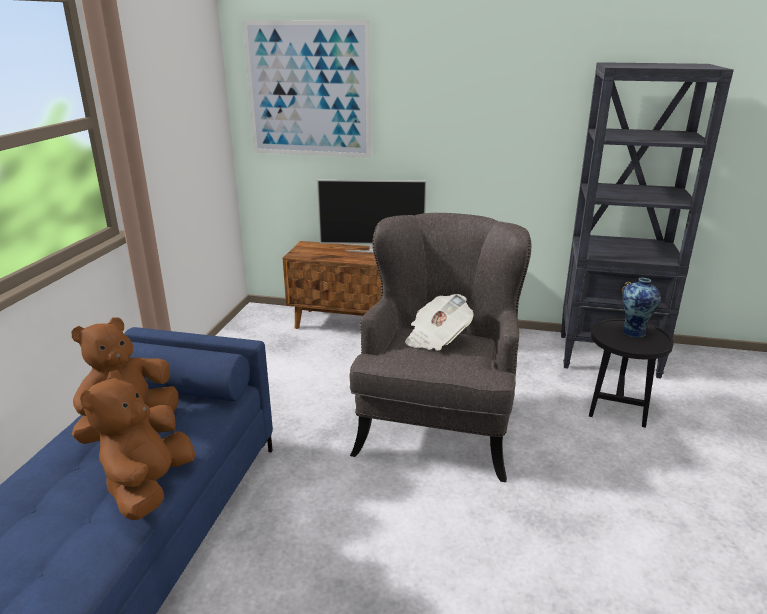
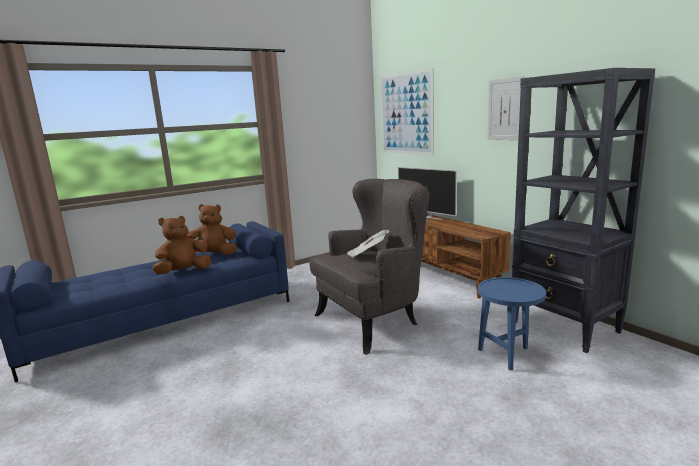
camera: 45 degrees right, 10 degrees down
(504, 95) = (505, 109): none -> picture
(617, 409) = (508, 354): black side table -> blue side table
(634, 332) = (519, 288): vase -> none

